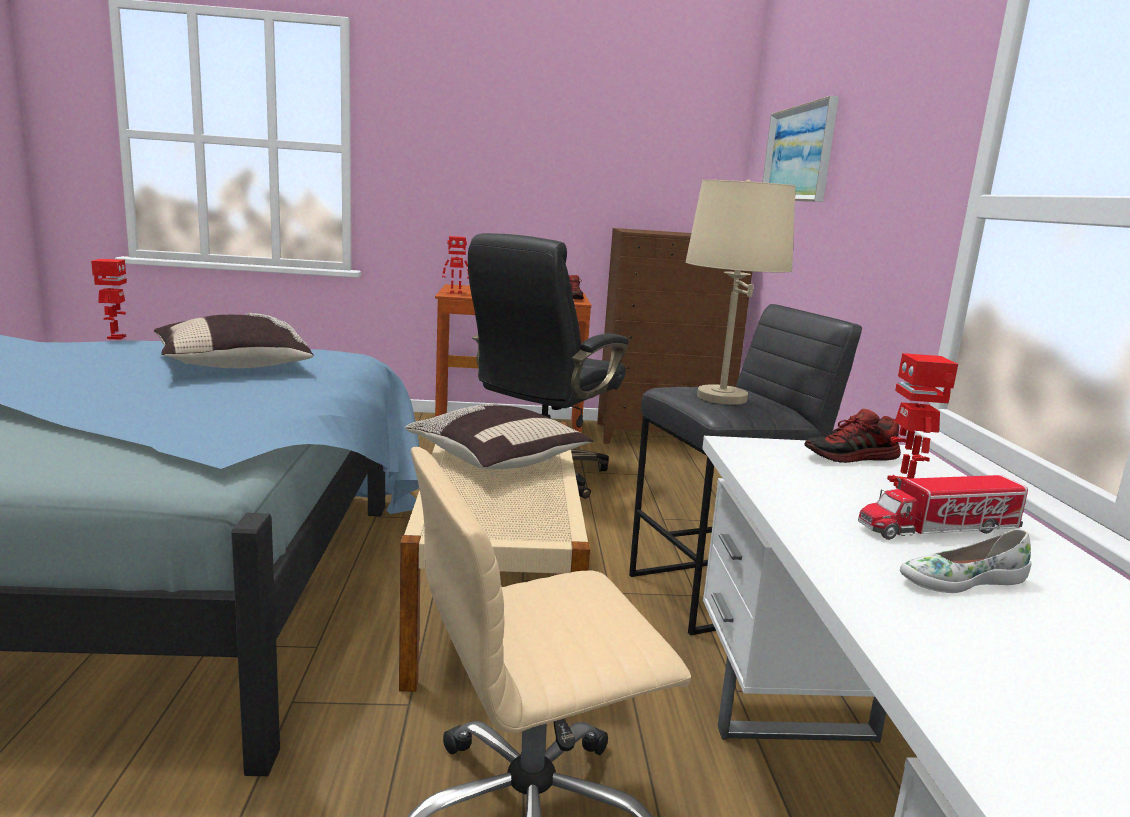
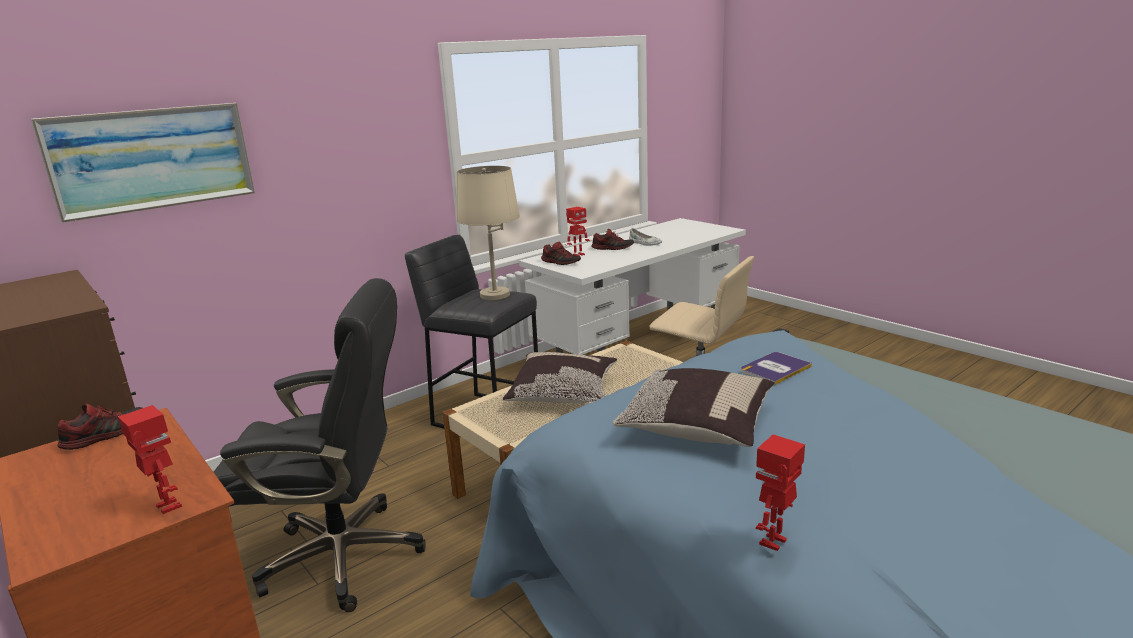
camera: 125 degrees left, 5 degrees up
(187, 409) = (775, 369): none -> book
(938, 528) = (612, 248): toy truck -> shoe

